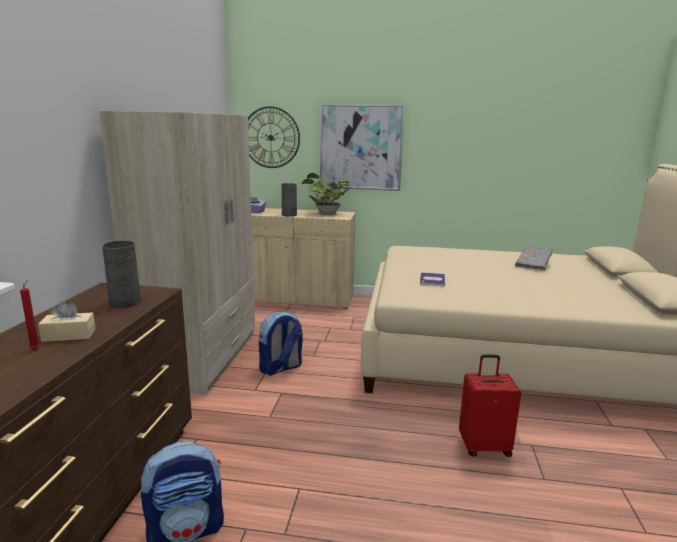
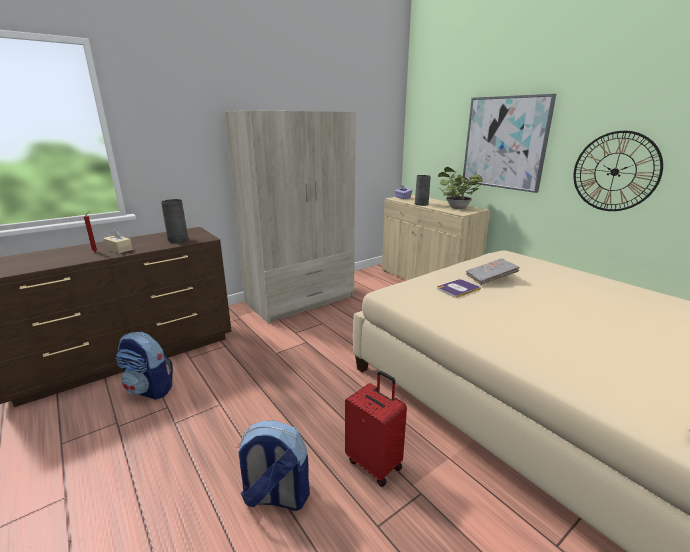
camera: 45 degrees right, 5 degrees up
(271, 137) = (431, 132): wall clock -> wall clock (614, 172)
(280, 368) = (332, 326): backpack -> backpack (275, 497)
(533, 265) = (631, 310): grey book -> grey book (490, 278)

